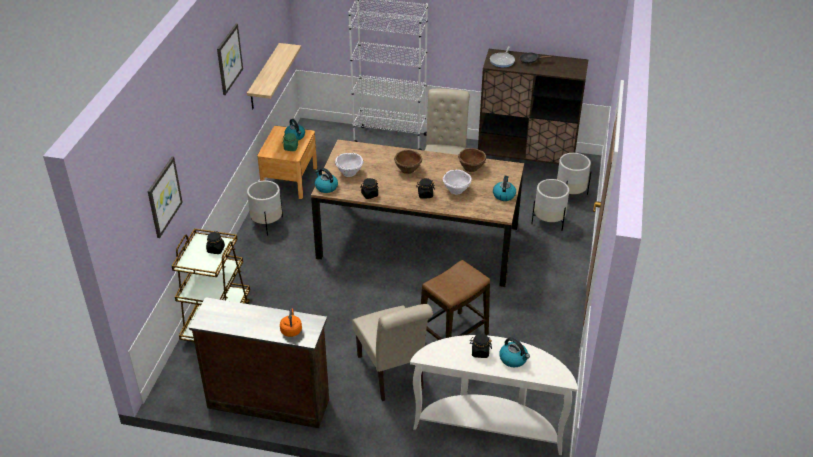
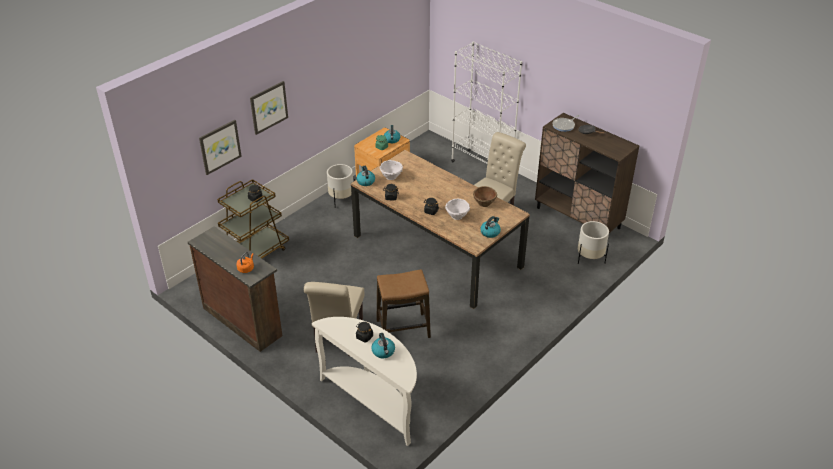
camera: 30 degrees right, 0 degrees up
(228, 59) = (326, 62): picture -> picture (268, 107)
(264, 77) = (377, 86): shelf -> none
(408, 170) = (435, 189): brown bowl -> none
(548, 222) = (552, 273): white planter -> none

